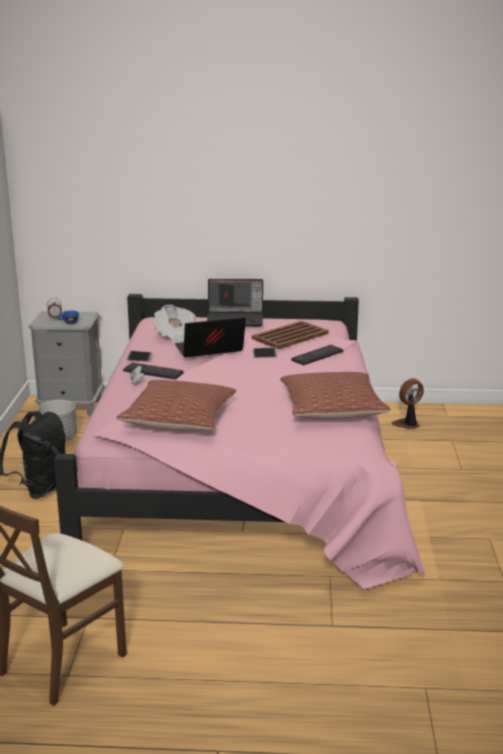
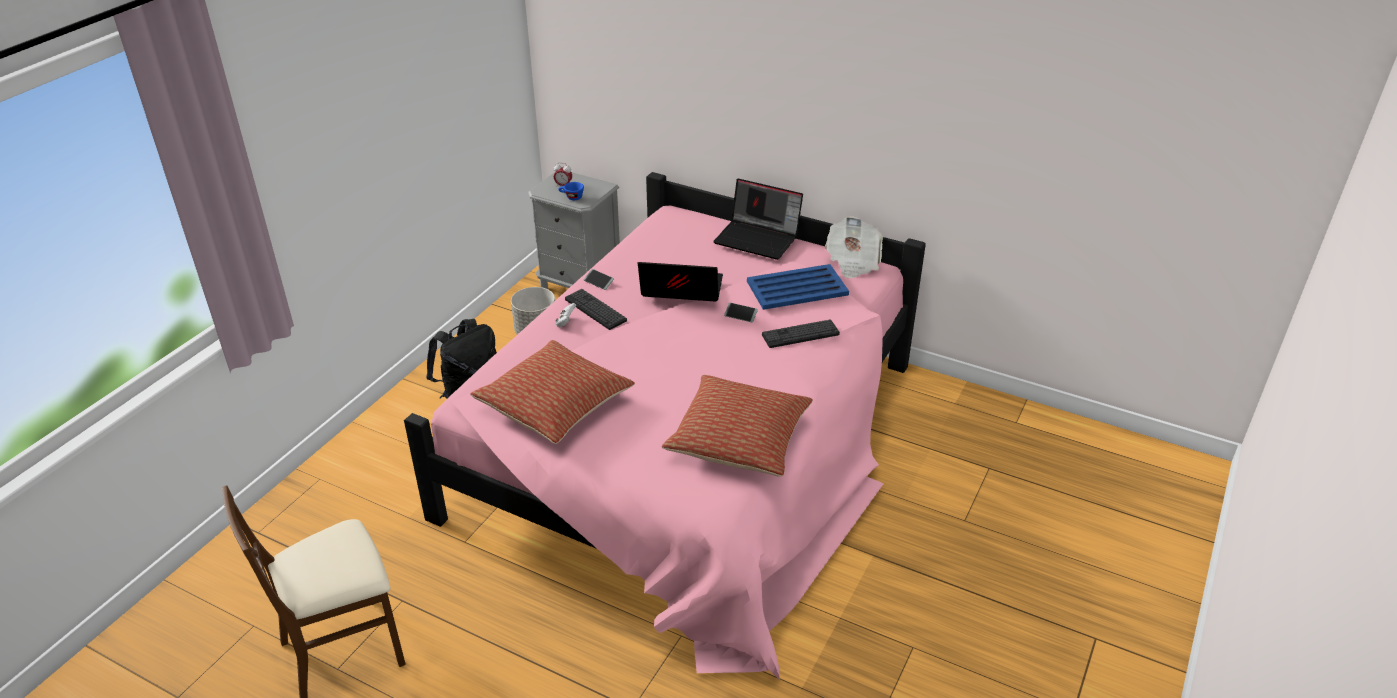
camera: 25 degrees right, 15 degrees up
(177, 337) = (668, 254): newspaper -> newspaper (852, 262)
(289, 336) = (796, 288): brown tray -> blue tray
(408, 424) = (951, 423): fan -> none

